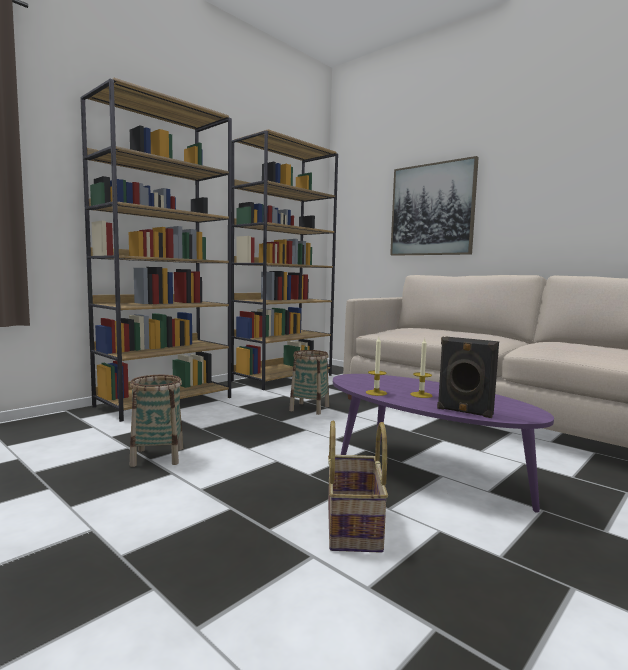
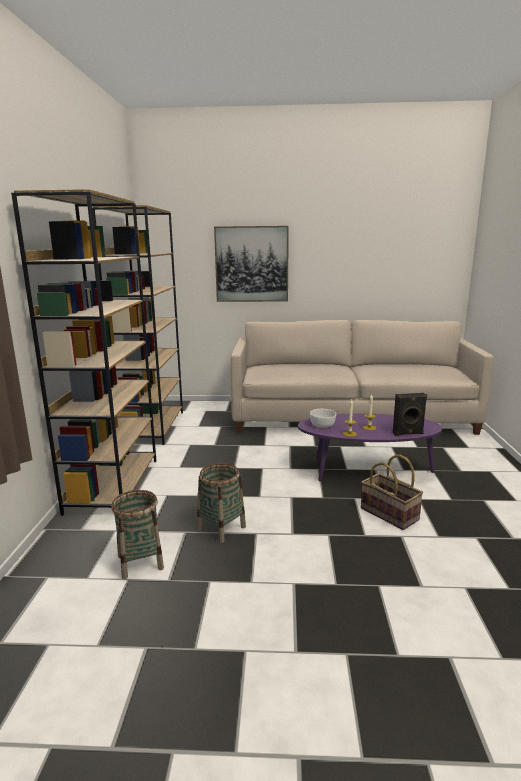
camera: 40 degrees left, 10 degrees up
(309, 408) = (230, 450): basket -> basket (140, 562)
(365, 380) = (322, 425): none -> white bowl

